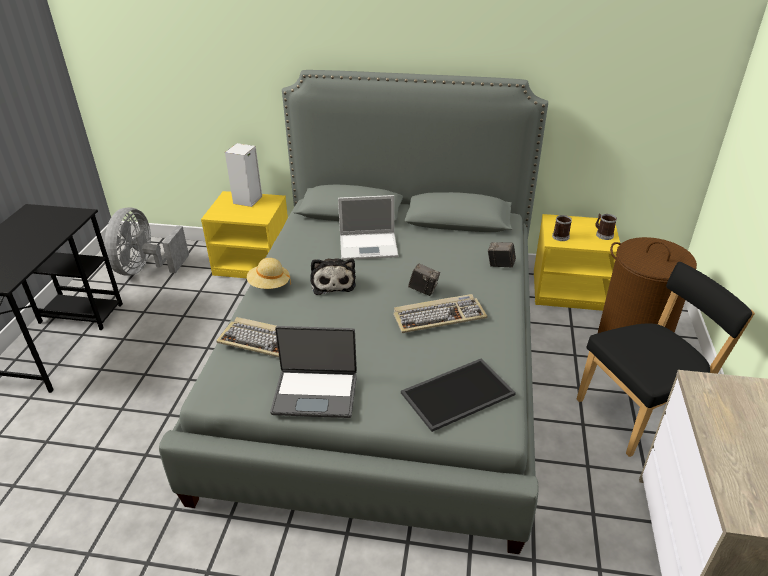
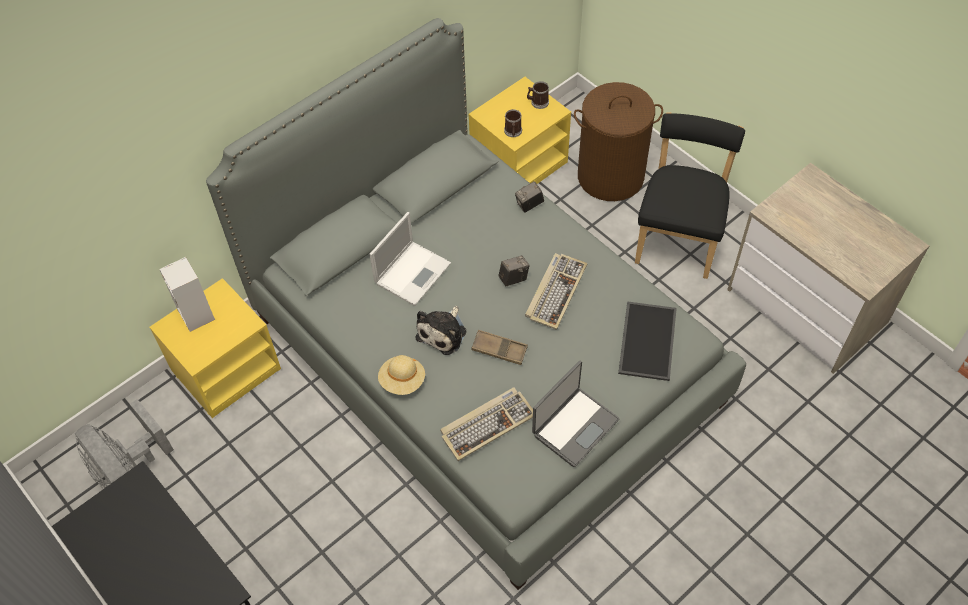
camera: 50 degrees left, 20 degrees up
(333, 282) = (443, 332): plush toy -> plush toy turned 90 degrees clockwise
(347, 315) = (499, 349): none -> brown tray

